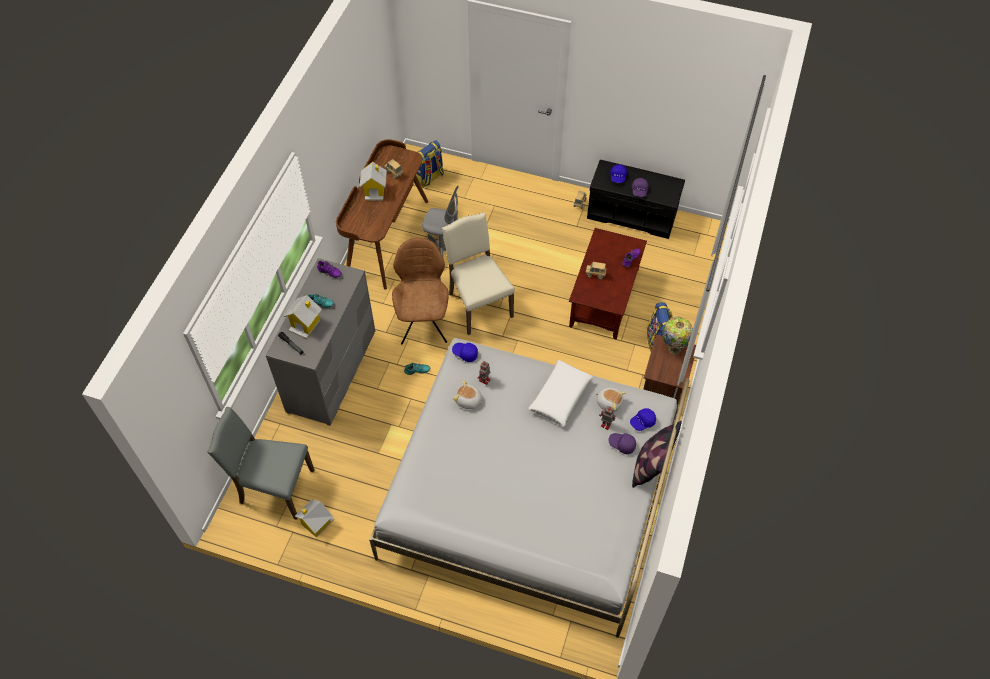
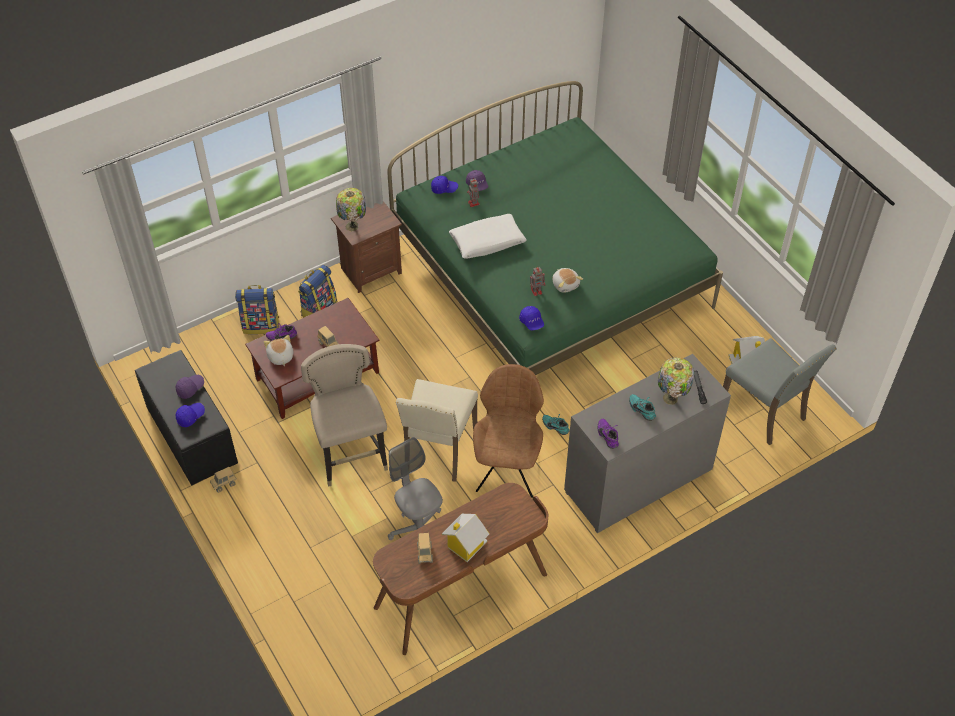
camera: 140 degrees left, 5 degrees down
(305, 324) = (671, 399): toy house -> table lamp
(423, 322) = (508, 468): brown chair -> brown chair turned 150 degrees clockwise
(429, 177) = (342, 639): backpack -> backpack (261, 325)
(525, 264) = (351, 457): none -> beige stool
(529, 493) = (550, 275): white bed -> green bed
(609, 402) = (454, 215): plush toy -> plush toy (280, 357)
(651, 466) = (471, 163): pillow -> none

